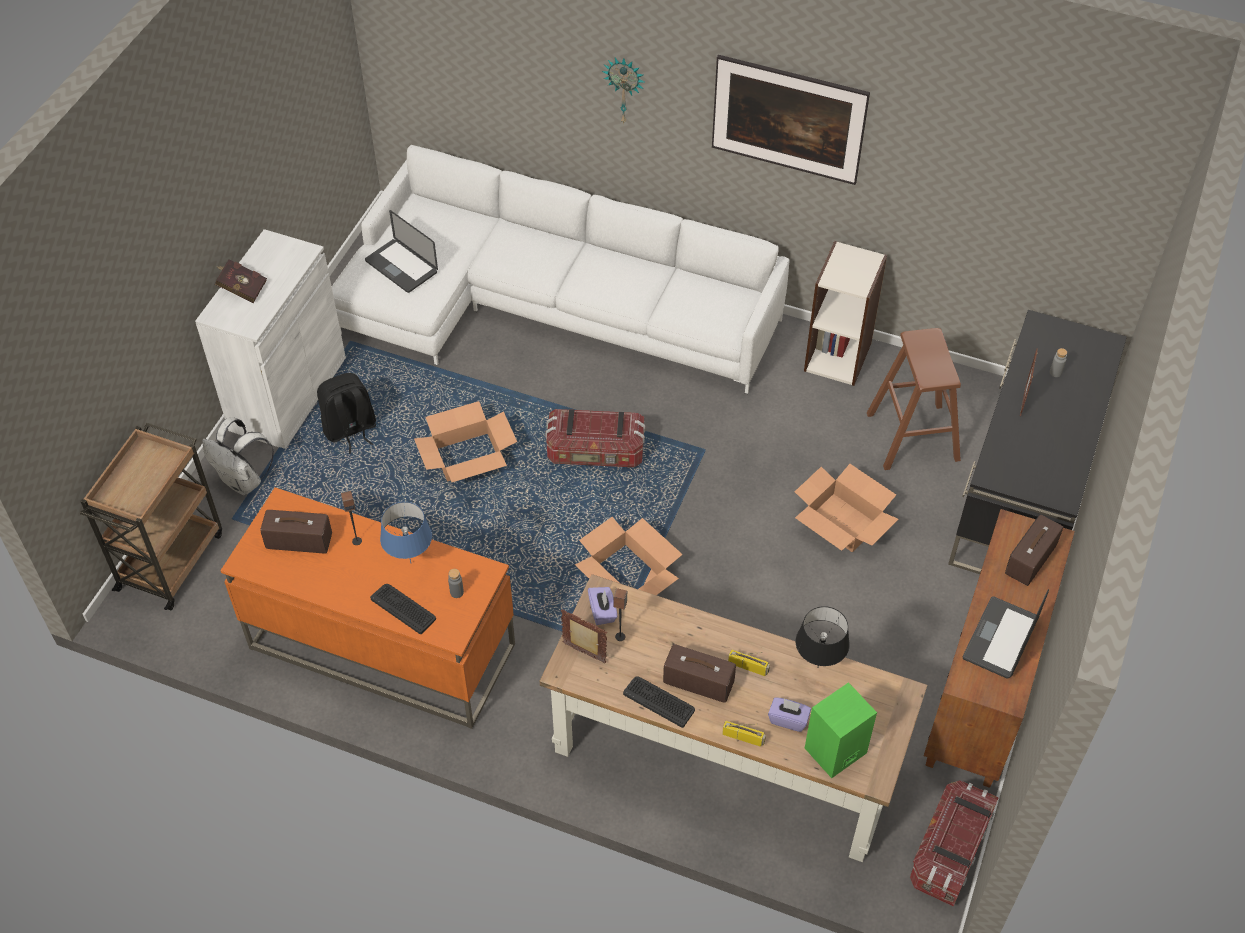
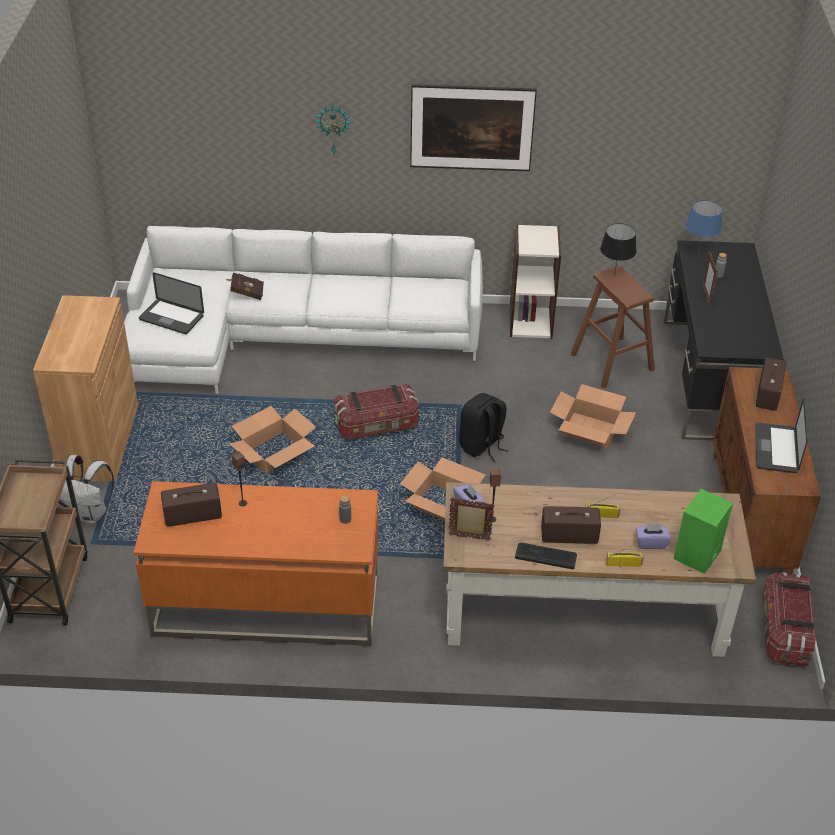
camera: 20 degrees left, 10 degrees down
(241, 288) = (63, 339): red book -> red book (246, 293)
(288, 394) = (99, 441): white cabinet -> brown cabinet
(350, 430) = (165, 455): black backpack -> black backpack (482, 446)
(403, 608) = (306, 541): keyboard -> none
(410, 563) = (296, 508): blue table lamp -> blue table lamp (698, 252)
(817, 667) = (653, 502): black table lamp -> black table lamp (614, 276)

